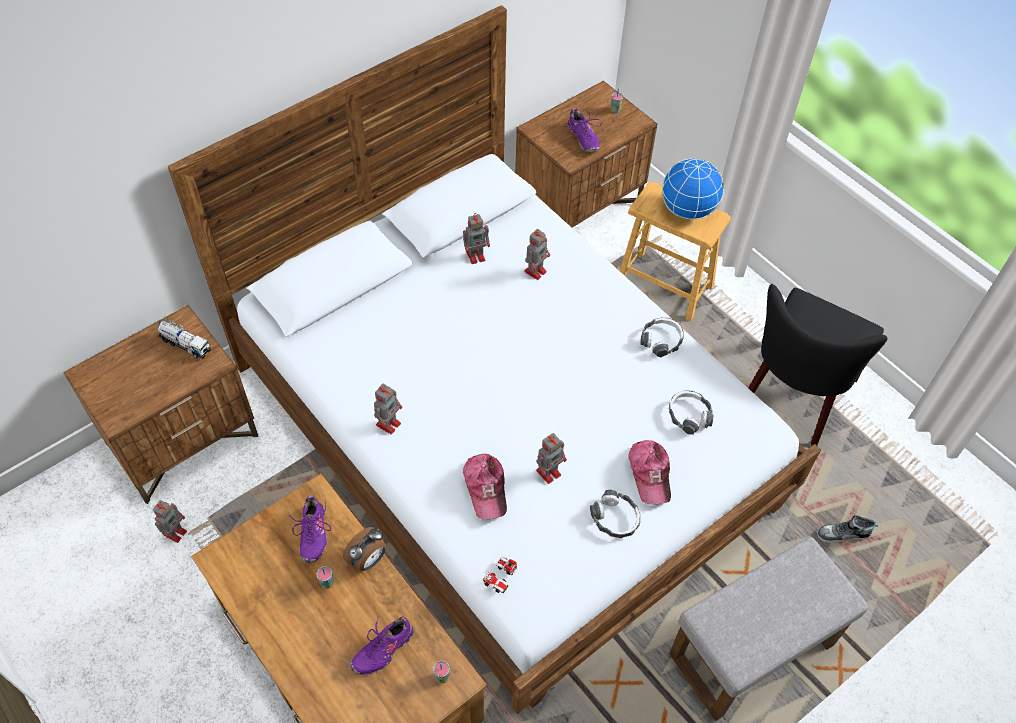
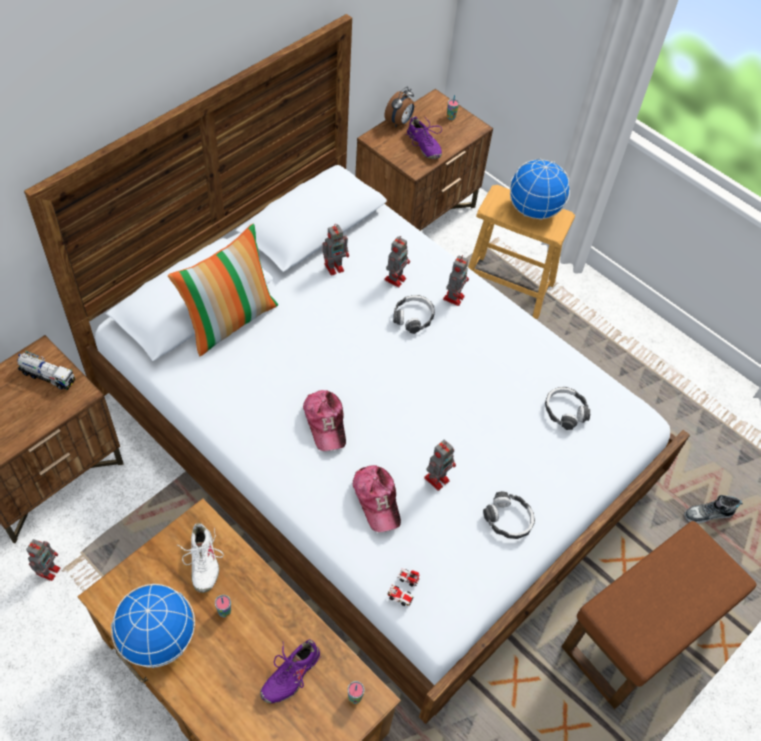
camera: 10 degrees left, 0 degrees up
(261, 604) = (158, 640): none -> globe
(312, 534) = (202, 562): purple shoe -> white shoe
(366, 302) = (229, 320): none -> pillow
(368, 560) = (263, 583): alarm clock -> alarm clock (399, 122)
(389, 423) = (269, 441): toy robot -> toy robot (454, 297)
(650, 474) = (535, 472): cap -> cap (325, 422)
(661, 340) = (527, 339): headphones -> headphones (413, 317)
(751, 652) = (638, 637): grey ottoman -> brown ottoman
(793, 398) = (643, 386): black chair -> none

